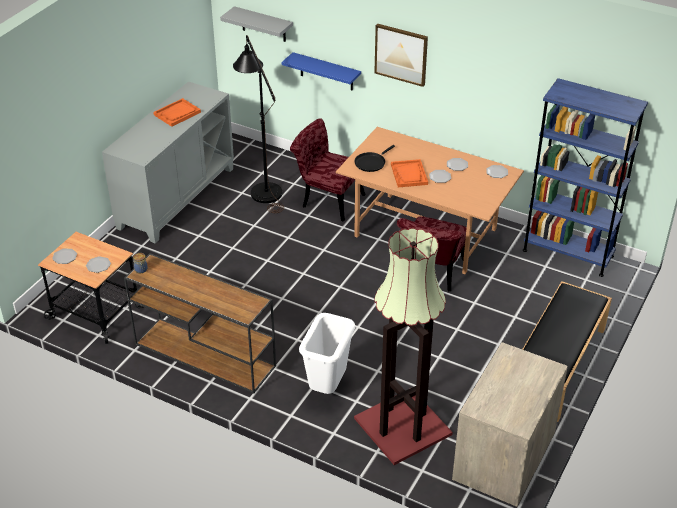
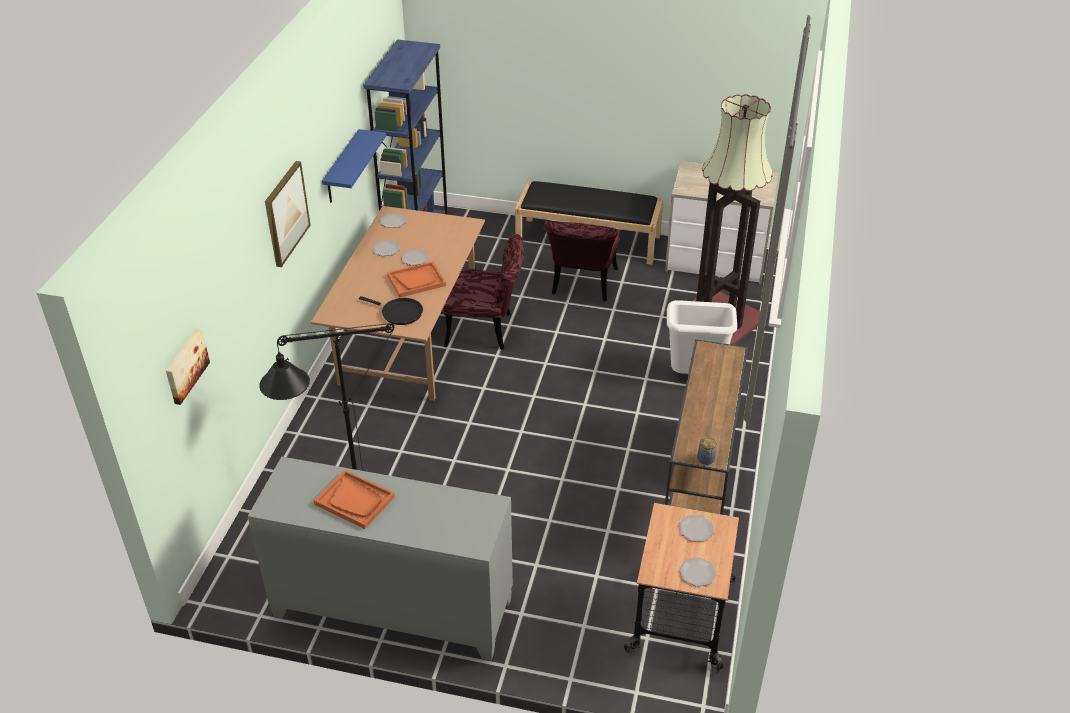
camera: 105 degrees left, 0 degrees up
(263, 24) = (185, 366): grey shelf -> picture
(326, 72) = (246, 335): blue shelf -> blue shelf (342, 168)
(327, 199) = (360, 439): red chair -> red chair (582, 286)

